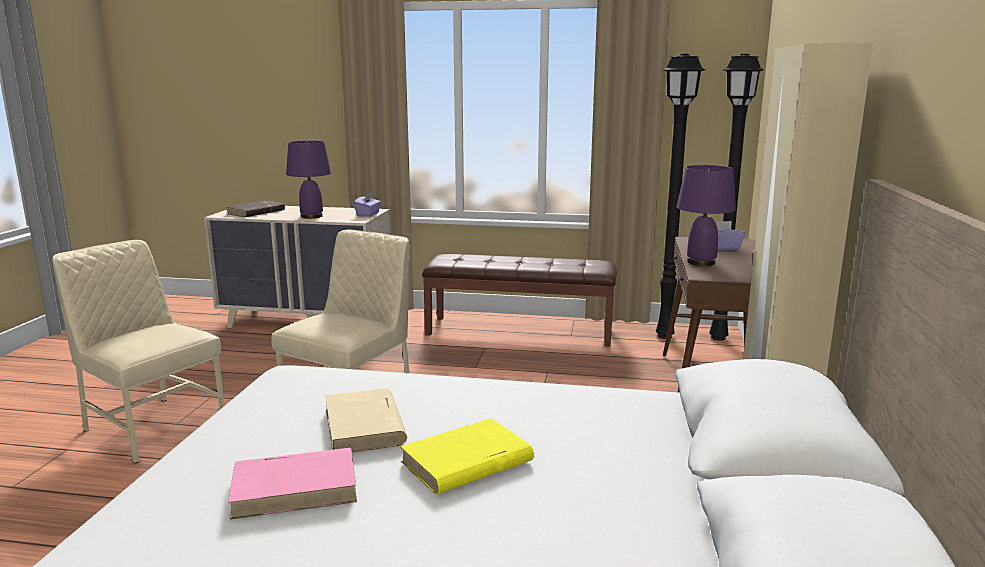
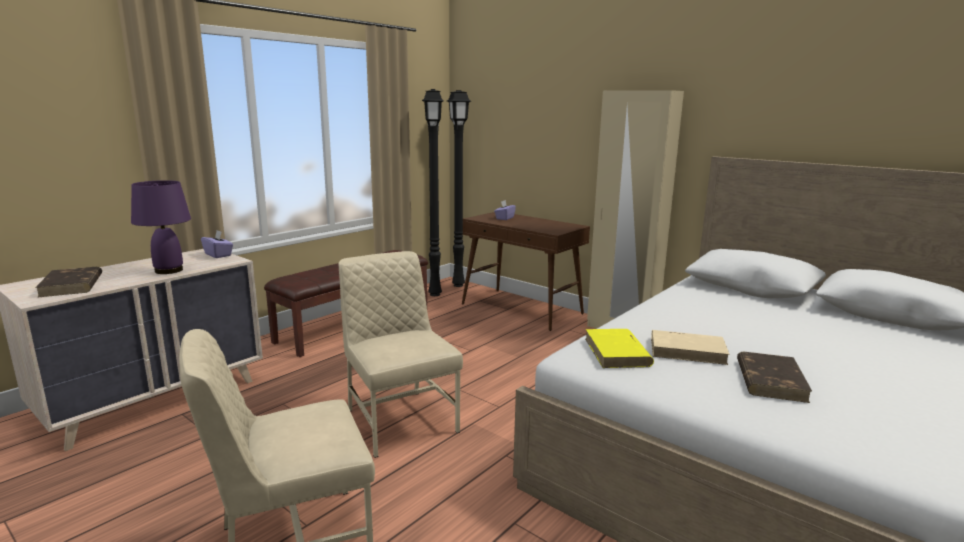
camera: 60 degrees left, 0 degrees up
(296, 487) = (770, 380): pink book -> brown book
(466, 463) = (749, 336): yellow book -> yellow book (617, 352)
(701, 262) = (528, 227): purple table lamp -> none

